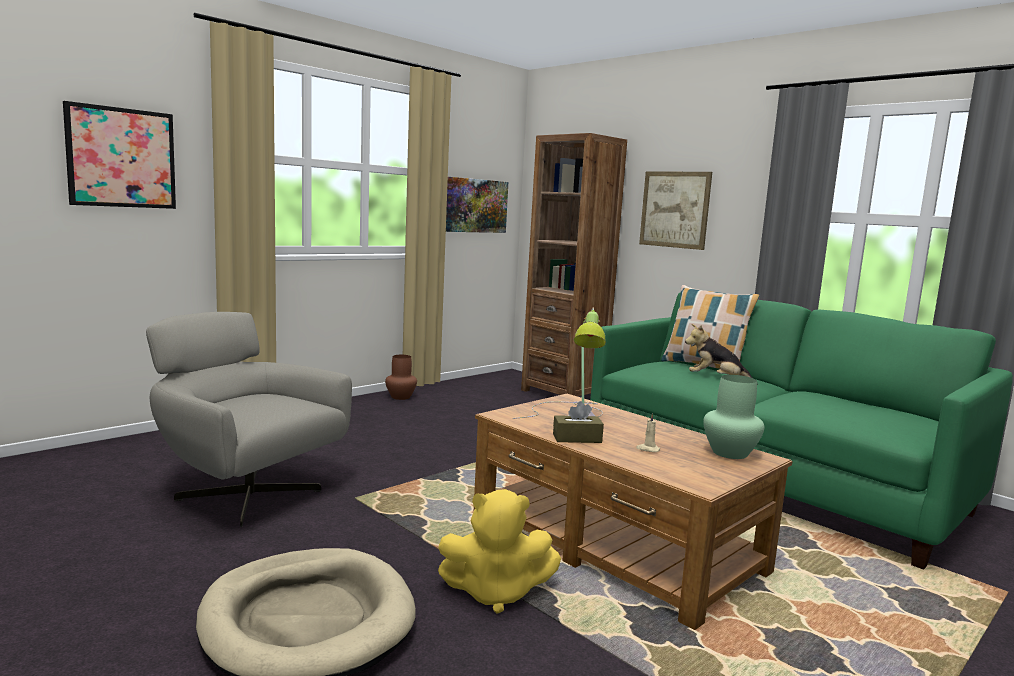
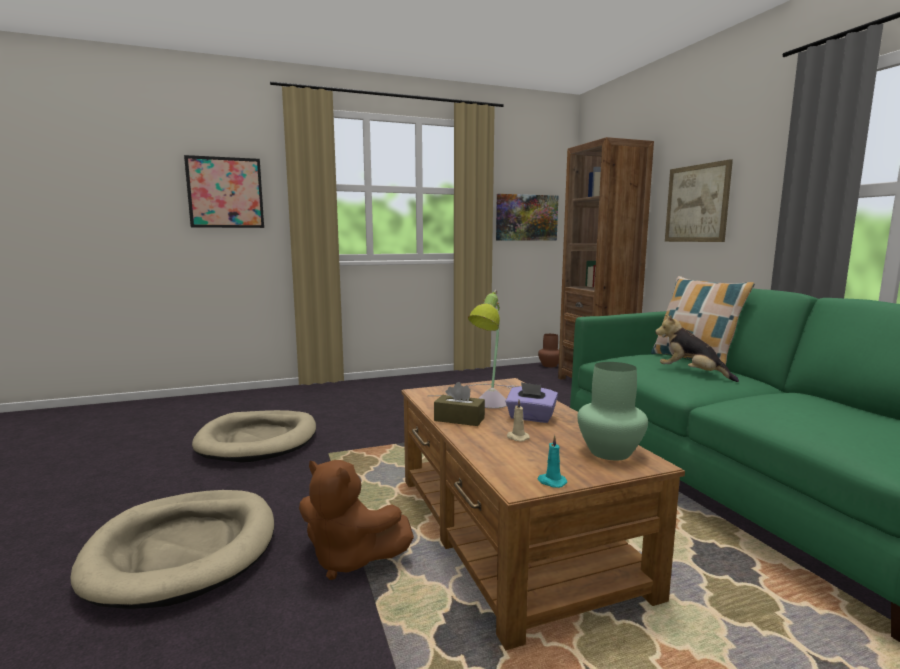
camera: 25 degrees right, 0 degrees up
(245, 494) = (258, 440): grey armchair -> beige dog bed
(401, 397) = (449, 377): brown vase -> brown vase (550, 365)
(495, 593) = (349, 559): yellow plush toy -> brown plush toy
(634, 431) = (531, 417): none -> purple tissue box
(719, 480) = (551, 482): none -> turquoise candle

